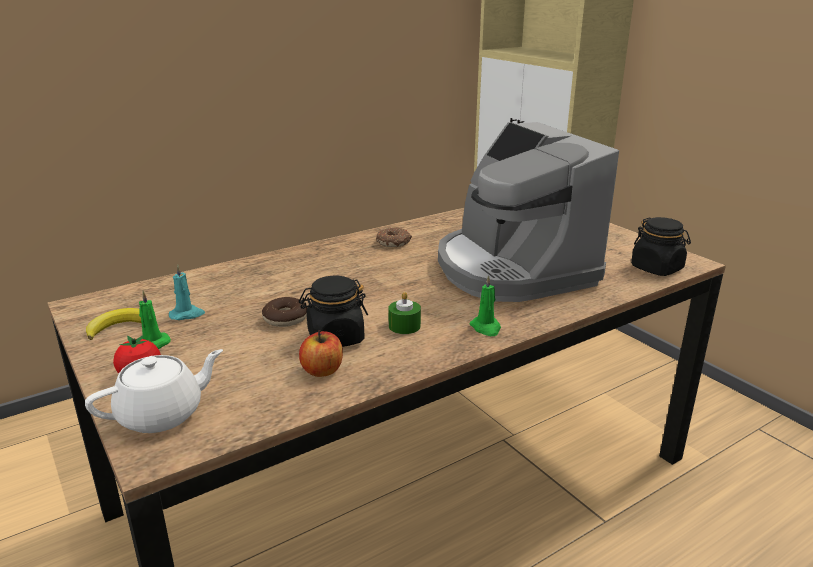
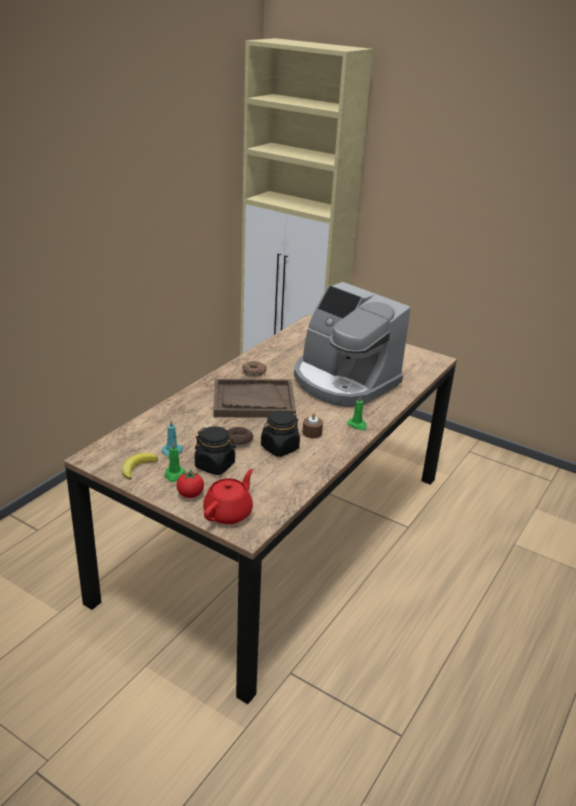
camera: 25 degrees left, 5 degrees up
(162, 414) = (229, 512): white teapot -> red teapot
(322, 370) = (291, 469): apple -> none
(359, 274) = (253, 401): none -> brown tray
(404, 326) = (312, 433): green candle -> brown candle
(657, 268) = (423, 367): black jar -> black jar (215, 465)

